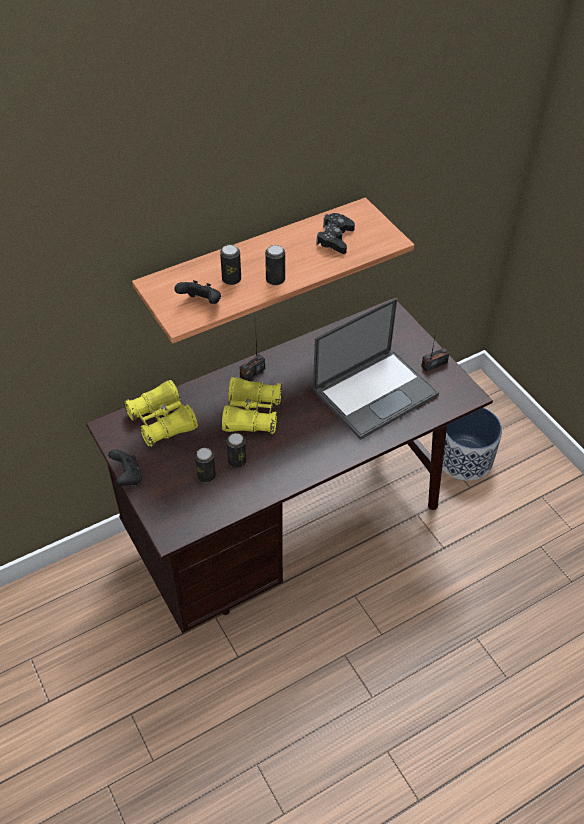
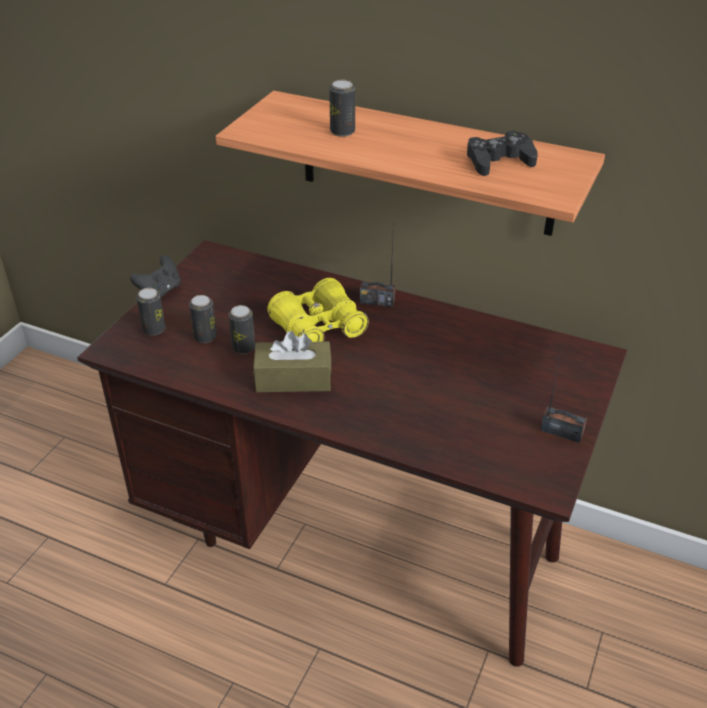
camera: 55 degrees right, 10 degrees down
(162, 421) = (249, 278): yellow binoculars -> none
(201, 303) = (284, 130): black game controller -> none
(275, 279) = (376, 153): can -> can (154, 329)
(291, 452) = (293, 379): none -> brown tissue box
(376, 392) = (455, 402): laptop -> none
(464, 458) = (624, 656): planter -> none

